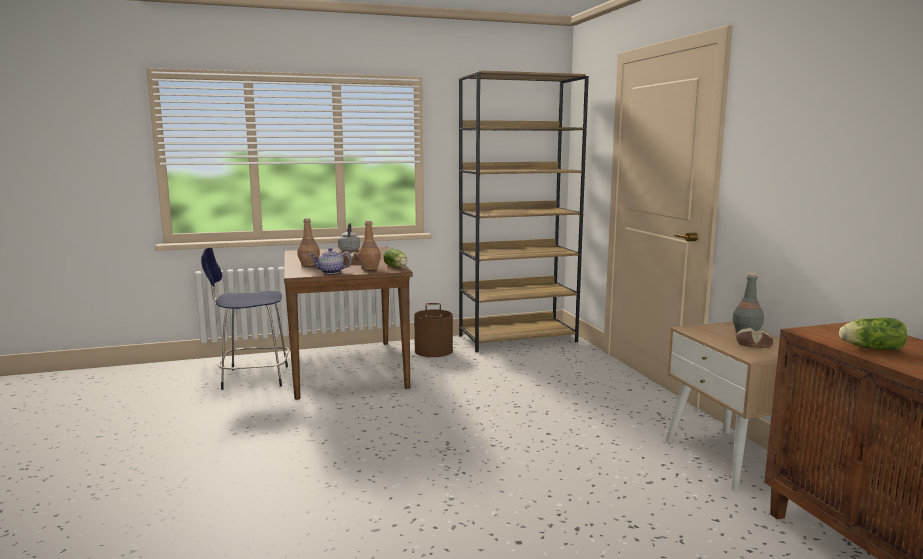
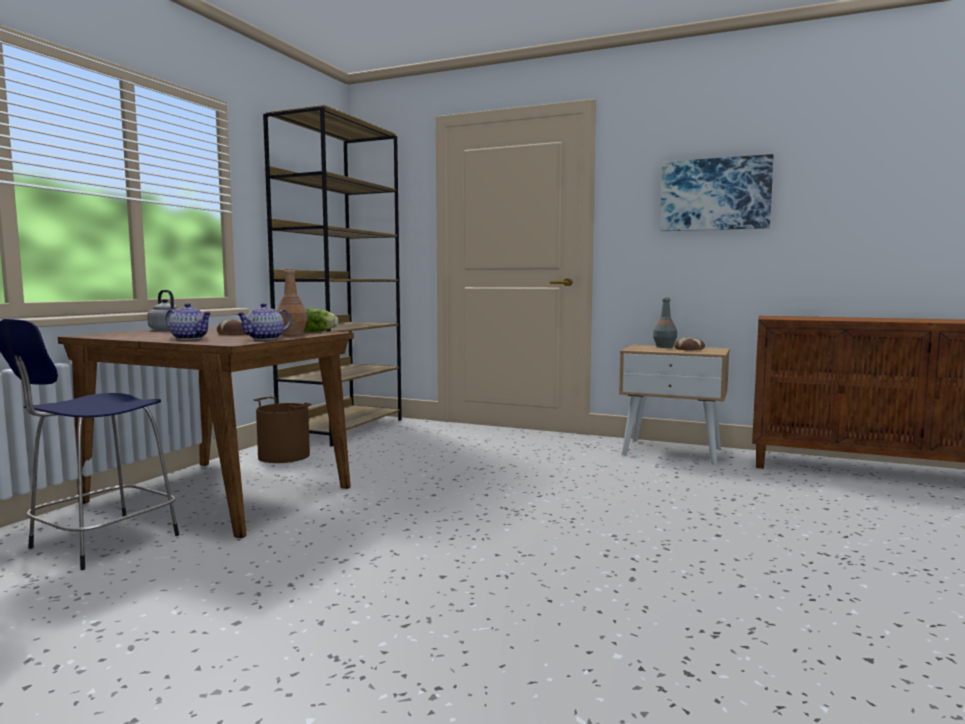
camera: 50 degrees left, 5 degrees down
(309, 264) = (190, 338): brown bottle -> teapot
(832, 147) = (715, 194): none -> picture
(869, 348) = (820, 319): lettuce -> none

